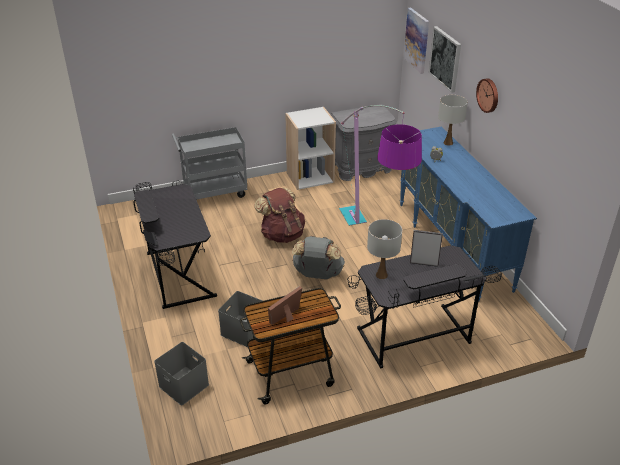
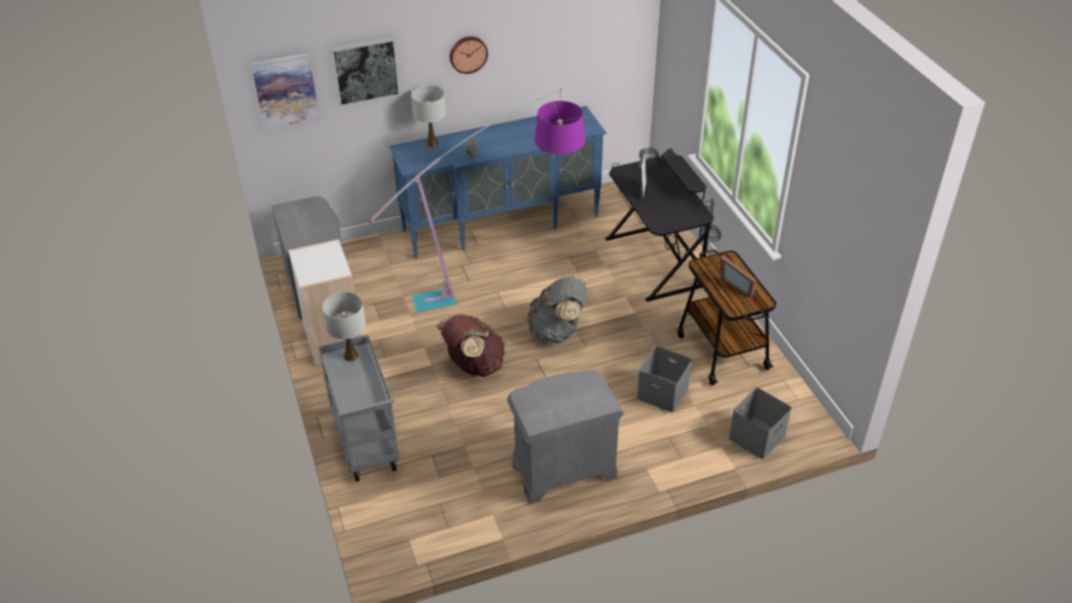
camera: 90 degrees left, 5 degrees up
(177, 274) = (561, 467): black desk -> grey nightstand
(381, 275) = (665, 219): white table lamp -> white table lamp (350, 356)

